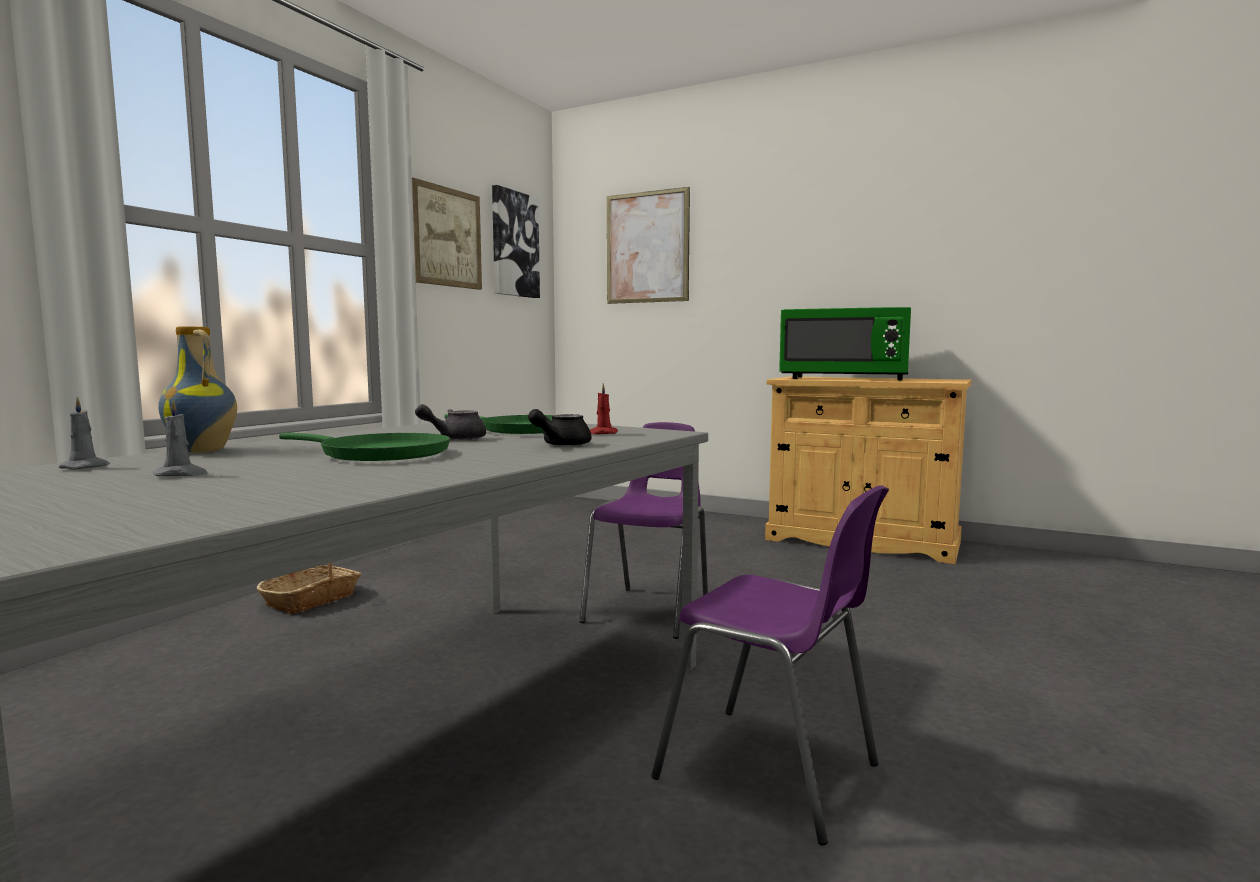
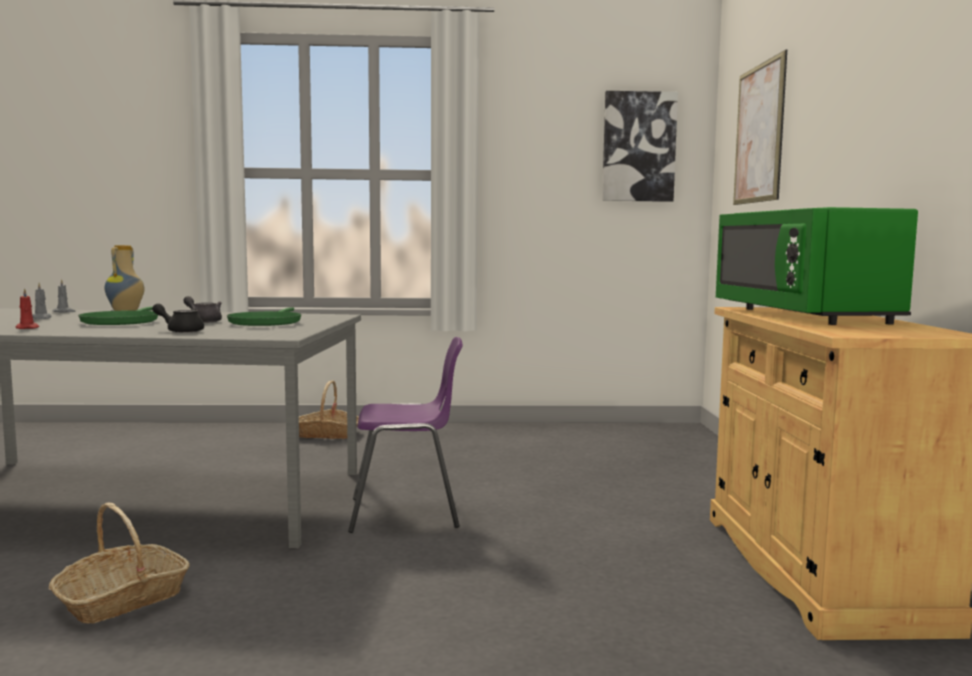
camera: 60 degrees right, 0 degrees up
(447, 237) = (536, 152): picture -> none
(602, 433) = (259, 330): red candle -> red candle (27, 328)
(772, 773) = (122, 599): purple chair -> basket

